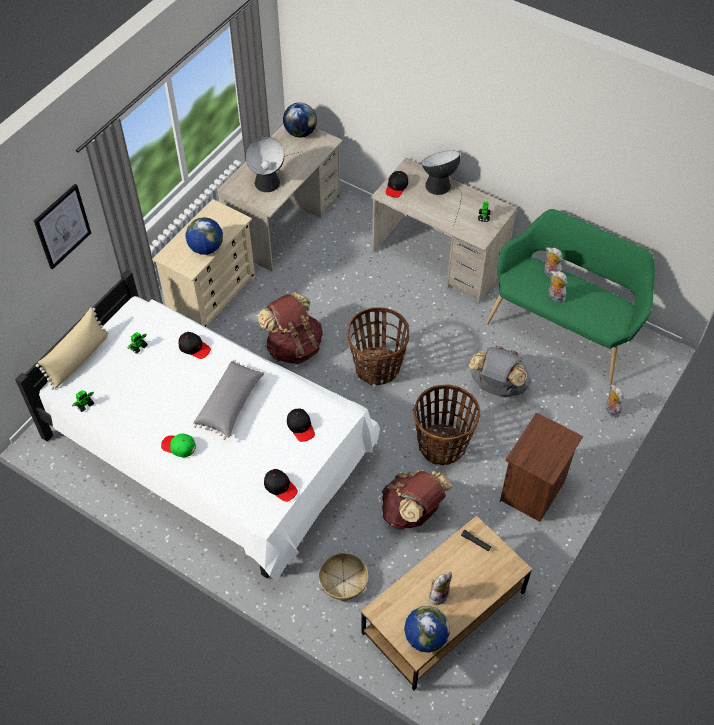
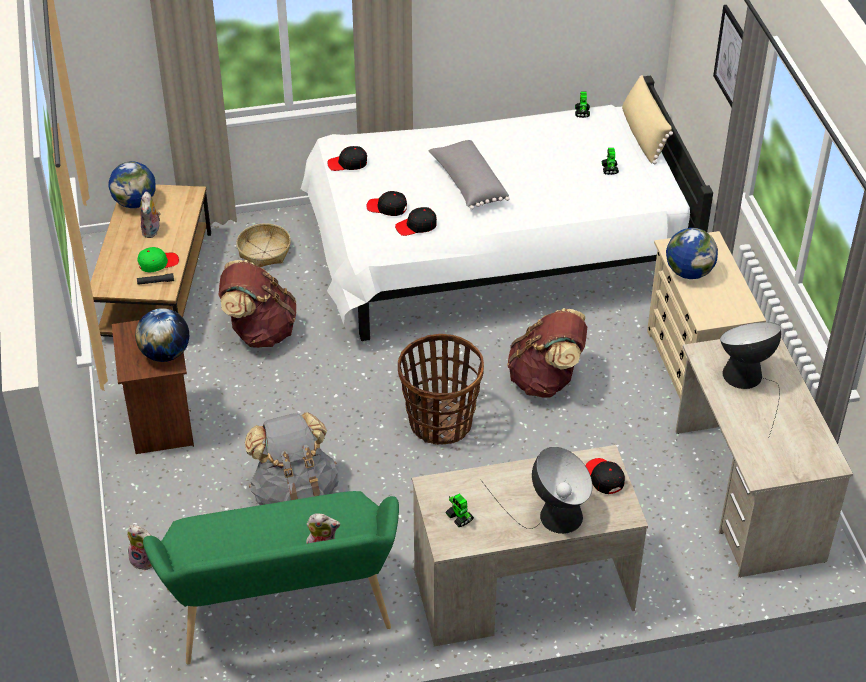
camera: 135 degrees right, 10 degrees down
(179, 446) = (466, 136): green cap -> green cap (158, 263)
(194, 347) = (564, 199): black cap -> black cap (416, 226)
(300, 133) = (807, 461): globe -> globe (165, 354)
(442, 445) = (292, 401): basket -> none
(554, 297) = (288, 521): plush toy -> none

